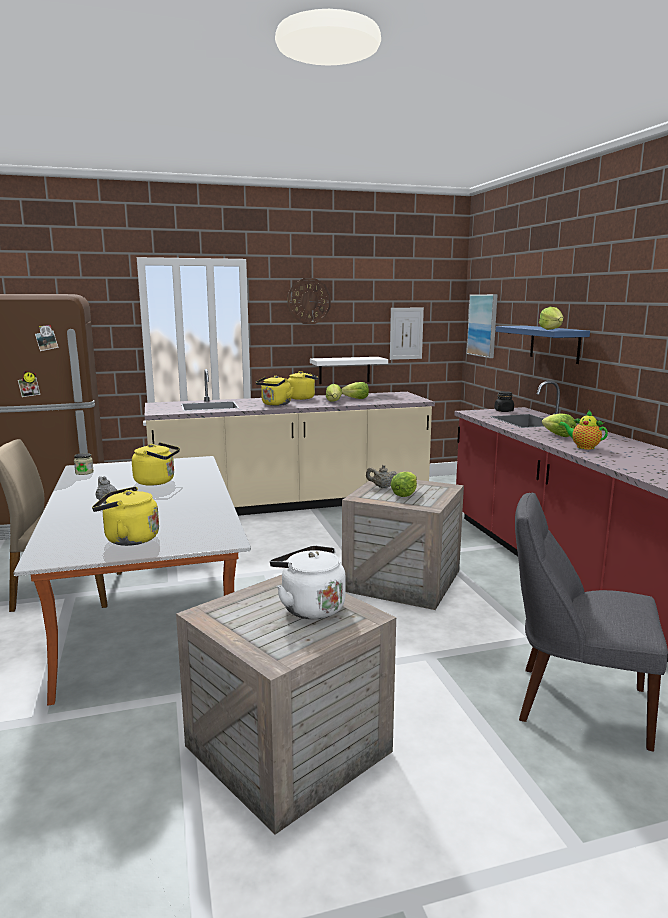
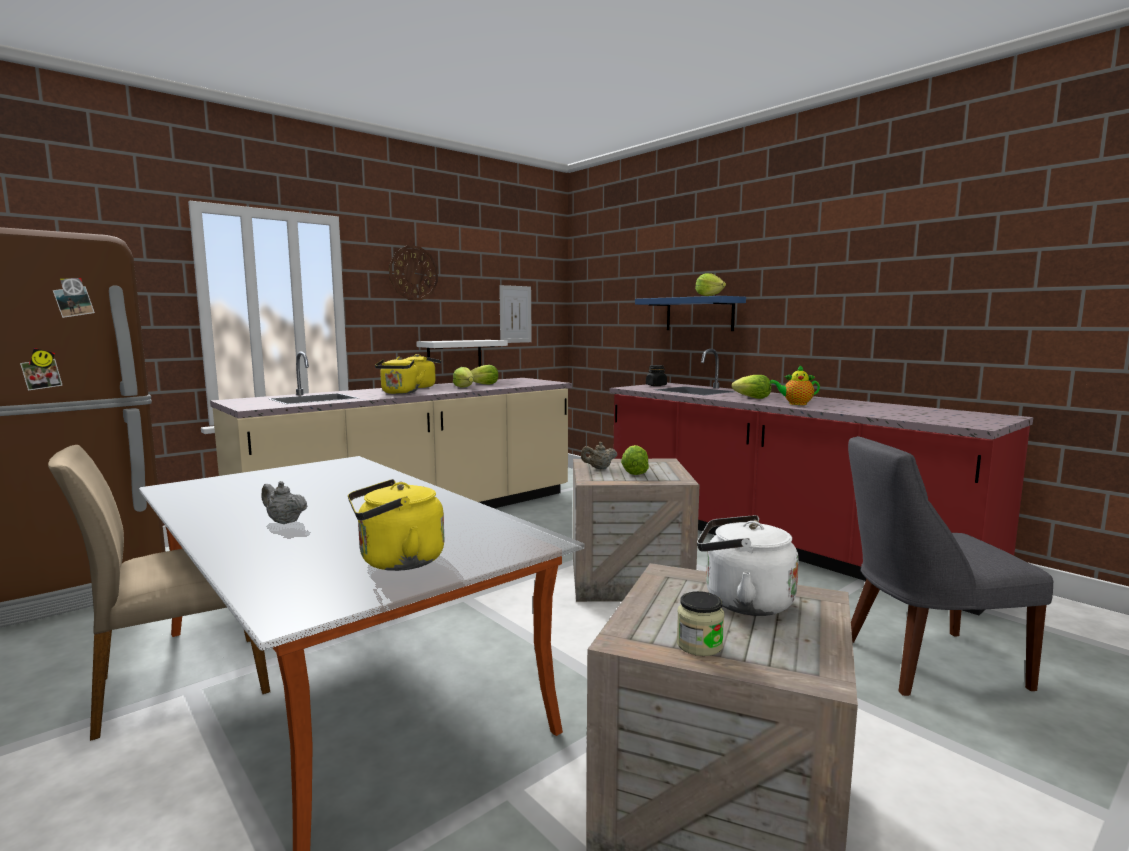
camera: 25 degrees left, 5 degrees down
(84, 472) = (187, 492): jar -> jar (699, 645)
(157, 481) = (326, 490): yellow kettle -> none
(483, 325) = (596, 304): picture -> none

